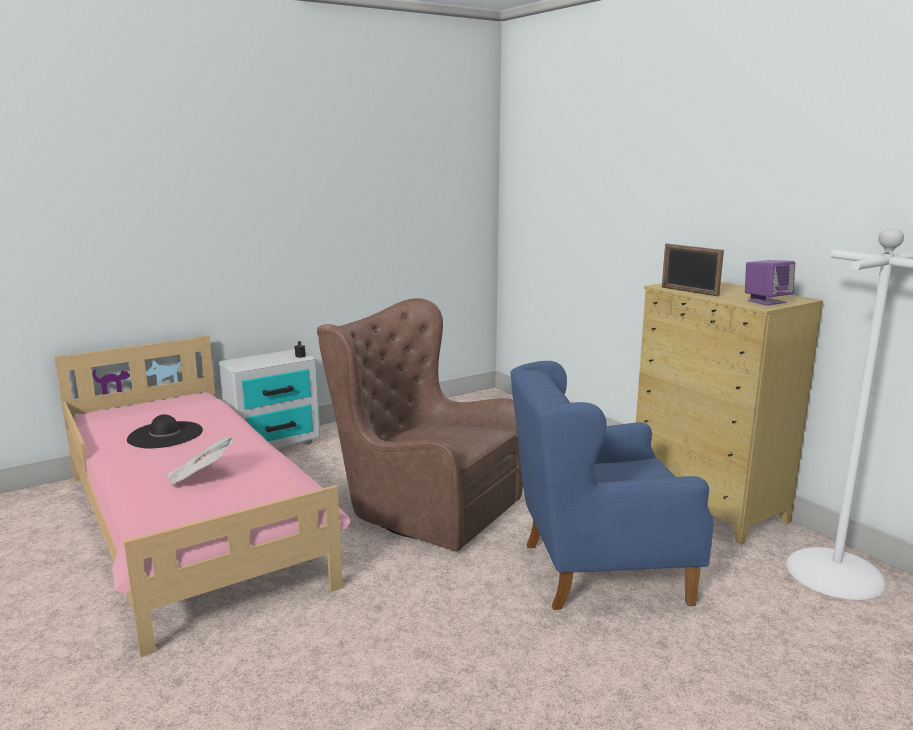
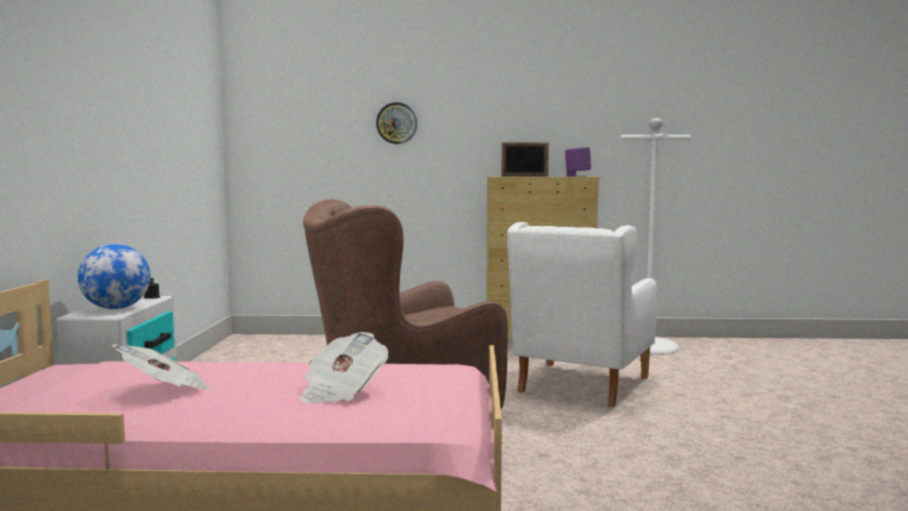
camera: 55 degrees left, 10 degrees down
(165, 435) = (165, 391): black hat -> newspaper
(256, 362) = (116, 308): none -> globe
(599, 571) = (580, 385): blue armchair -> white armchair
(620, 199) = (396, 123): none -> wall clock

